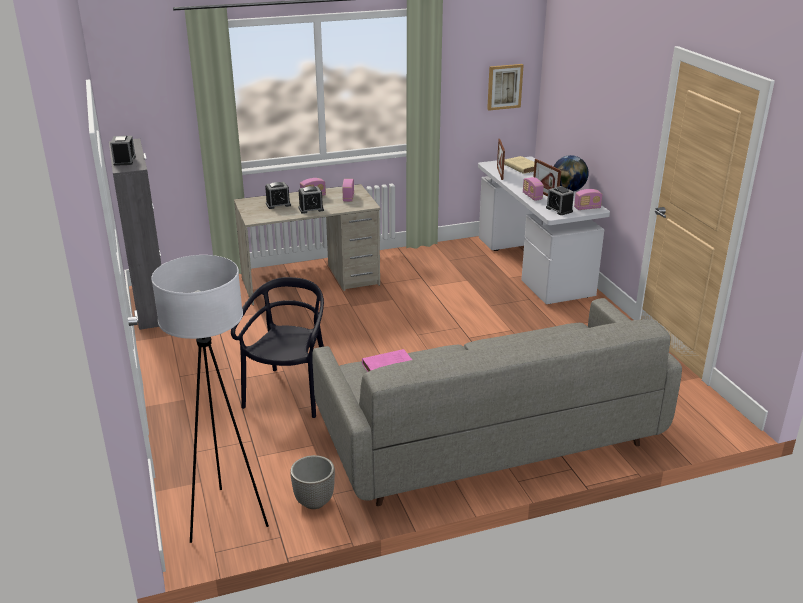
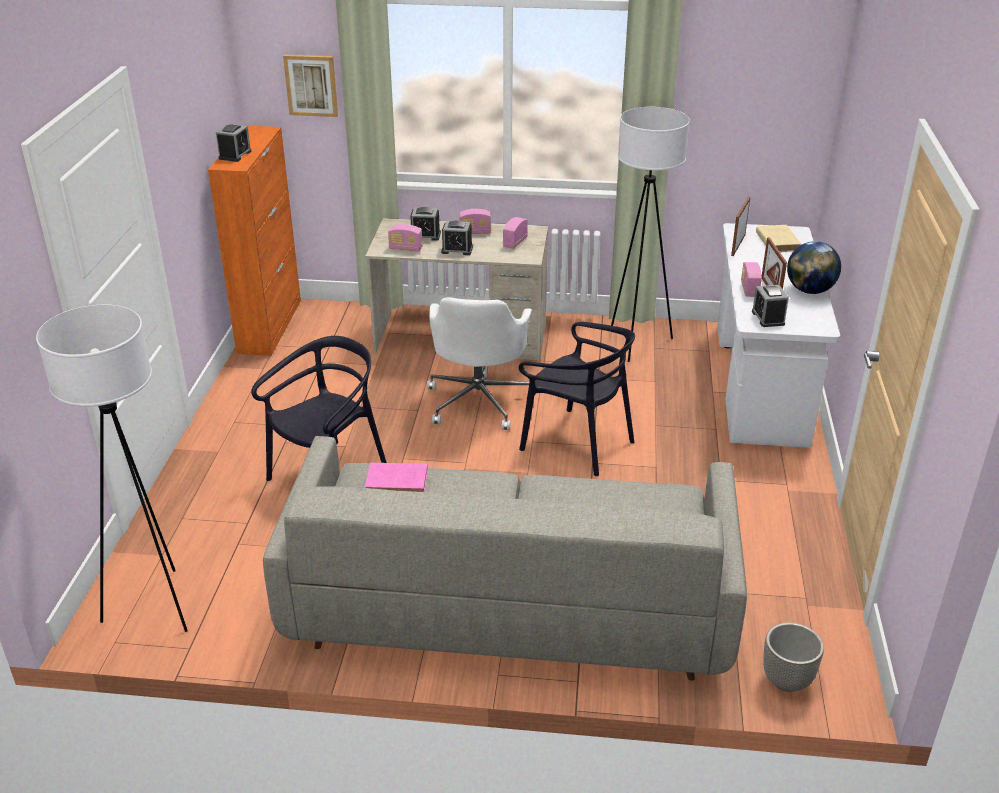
camera: 25 degrees right, 5 degrees up
(151, 305) = (270, 325): grey cabinet -> orange cabinet
(314, 502) = (253, 619): planter -> planter (786, 681)
(358, 318) = (479, 400): none -> white office chair
(435, 259) = (636, 342): none -> white floor lamp
(448, 328) = (577, 443): none -> black chair
(504, 86) = (776, 123): picture -> picture (311, 85)
(587, 208) = (810, 324): radio -> radio (405, 248)

